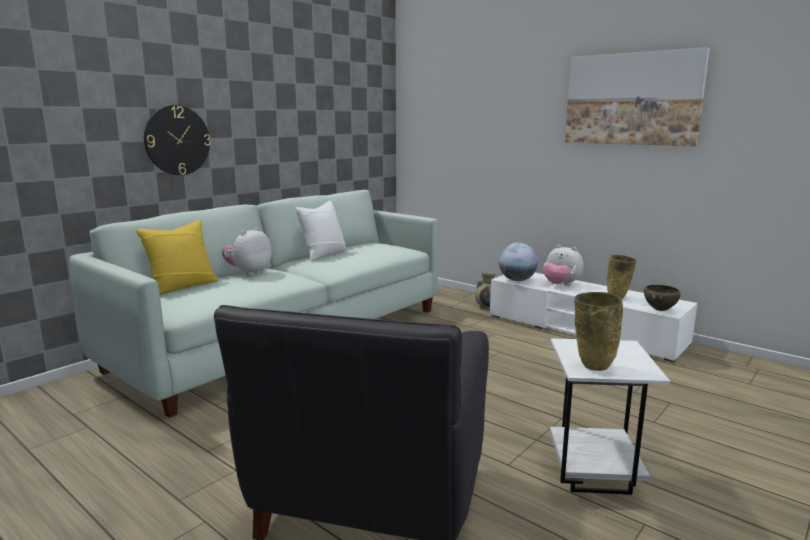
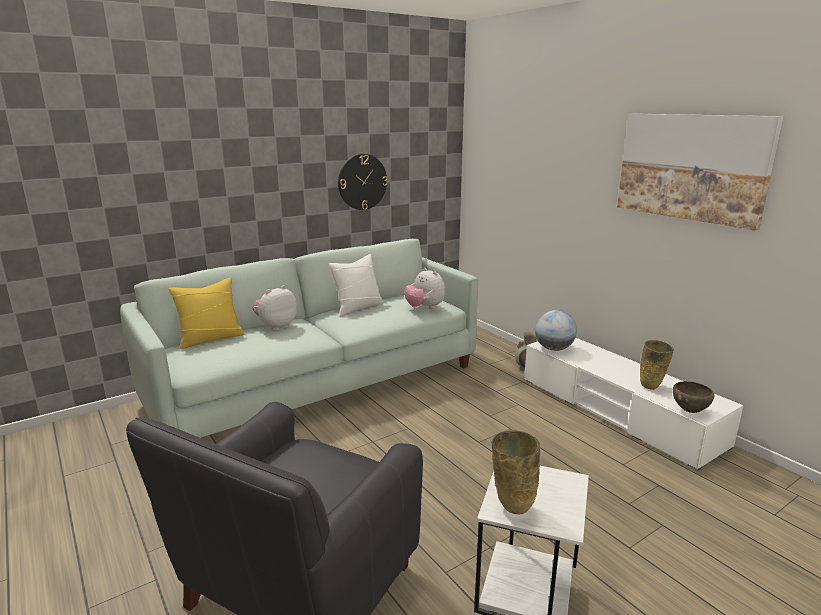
camera: 15 degrees right, 5 degrees up
(177, 140) = (223, 197): wall clock -> wall clock (362, 182)
(560, 285) = (597, 361): plush toy -> plush toy (425, 308)

